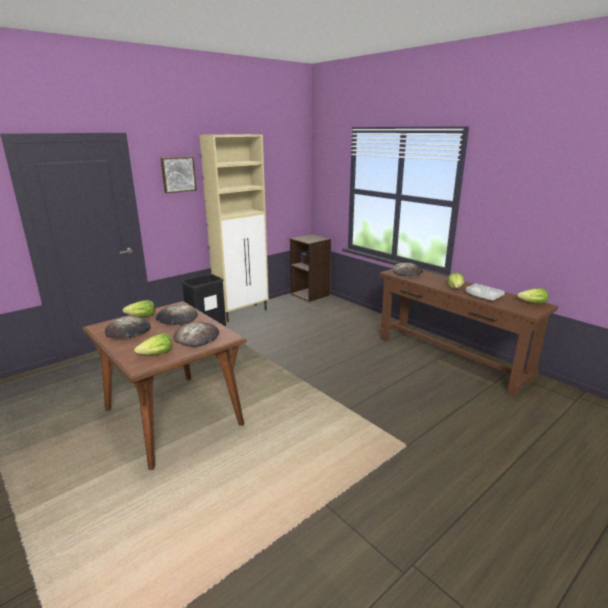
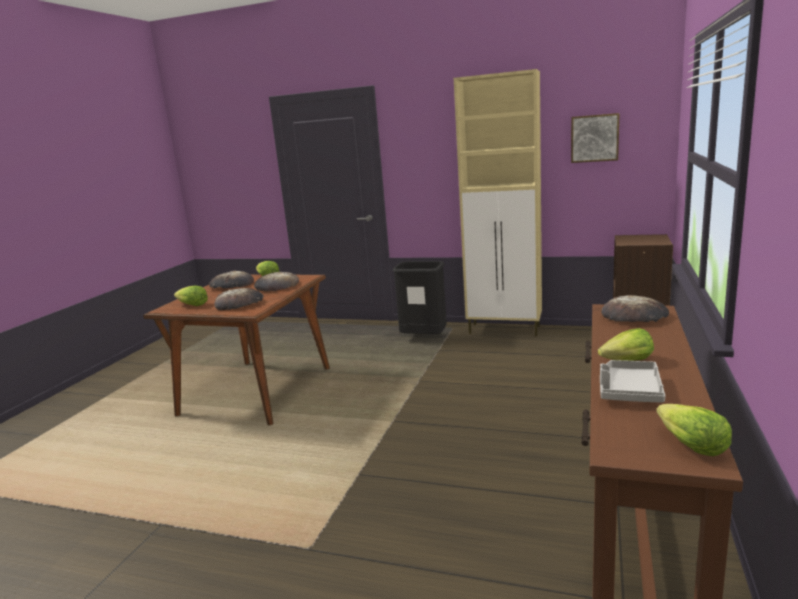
camera: 60 degrees right, 5 degrees down
(178, 174) = (431, 131): picture -> picture (594, 138)

